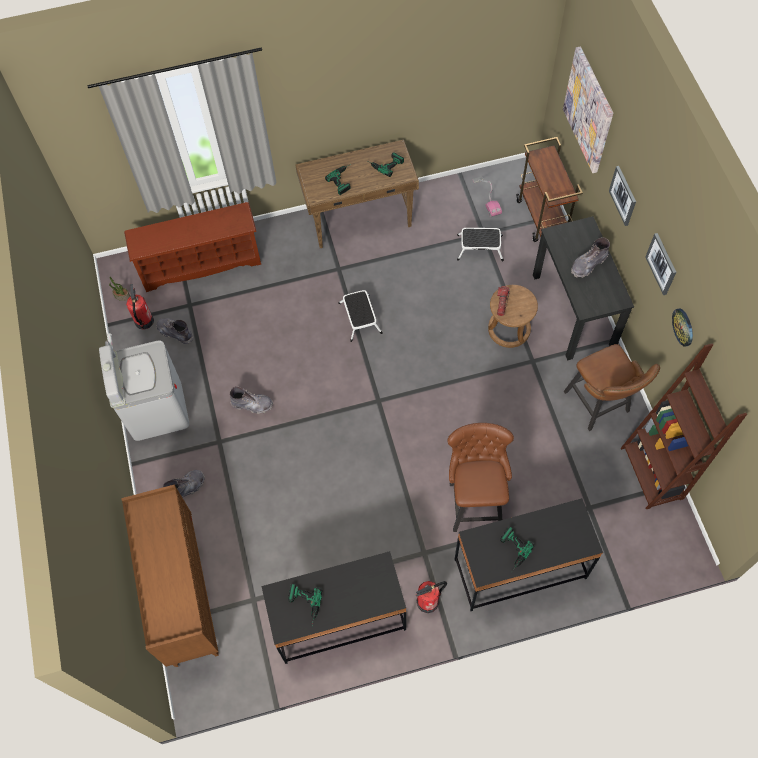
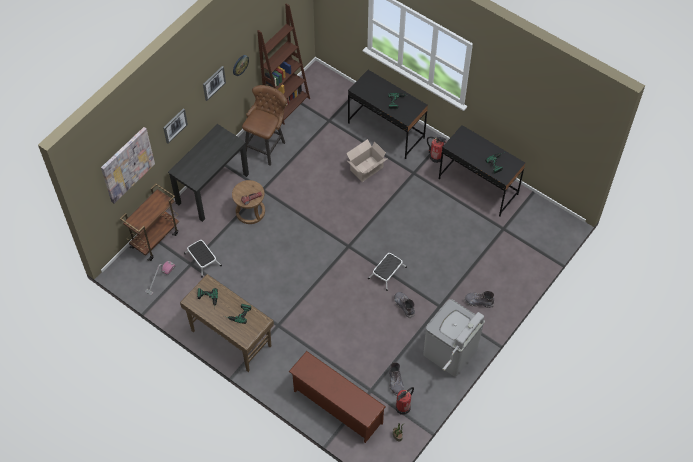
camera: 130 degrees left, 5 degrees down
(184, 592) = (529, 261): brown cabinet -> none
(360, 317) = (303, 290): black step ladder -> black step ladder (387, 272)
(475, 498) = (365, 169): brown stool -> cardboard box
(588, 264) = (205, 156): grey boot -> none

